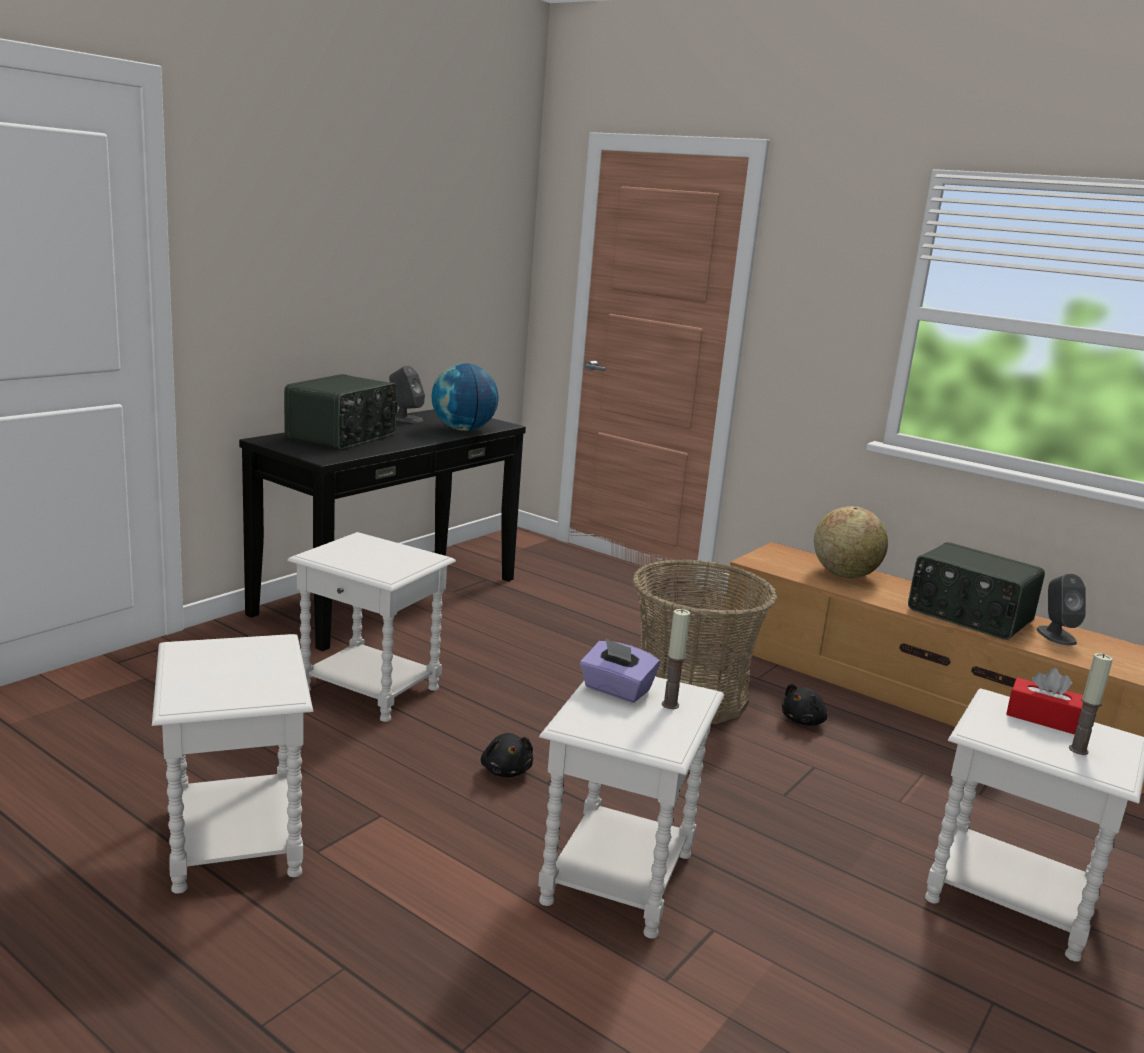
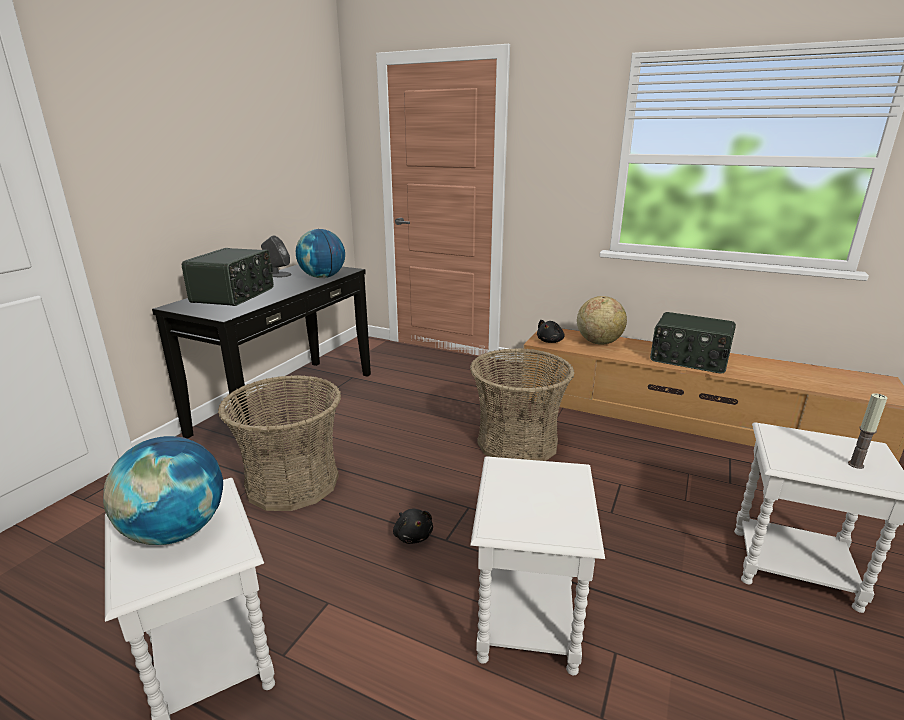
camera: 10 degrees left, 5 degrees up
(229, 668) = (176, 531): none -> globe
(371, 688) = (292, 482): white side table -> basket
(616, 690) = (512, 481): purple tissue box -> none
(670, 705) = (559, 487): candle -> none
(804, 721) = (598, 448): black plush toy -> black plush toy (550, 341)
(1042, 718) = (812, 440): red tissue box -> none
(1056, 635) = (747, 364): grey speaker -> none

